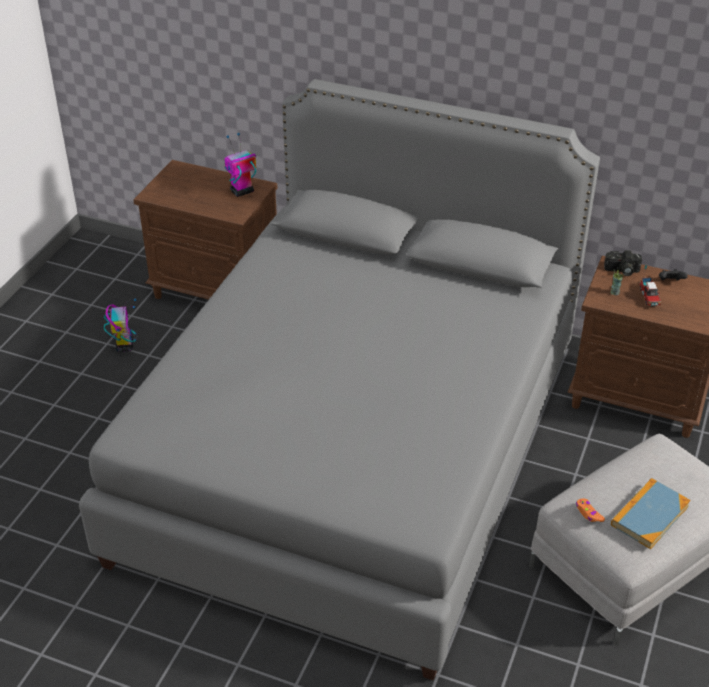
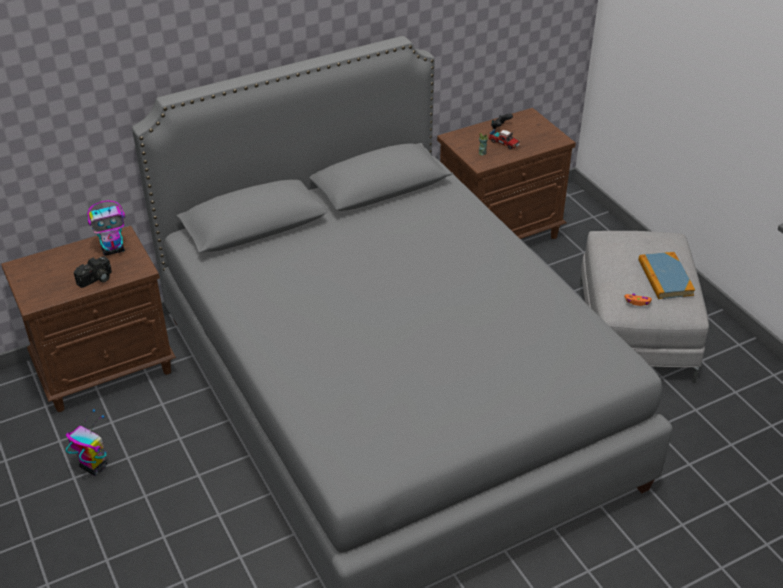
camera: 50 degrees left, 0 degrees up
(241, 192) = (113, 250): toy robot -> toy robot turned 120 degrees counterclockwise
(621, 271) = (464, 137): camera -> camera (96, 280)

